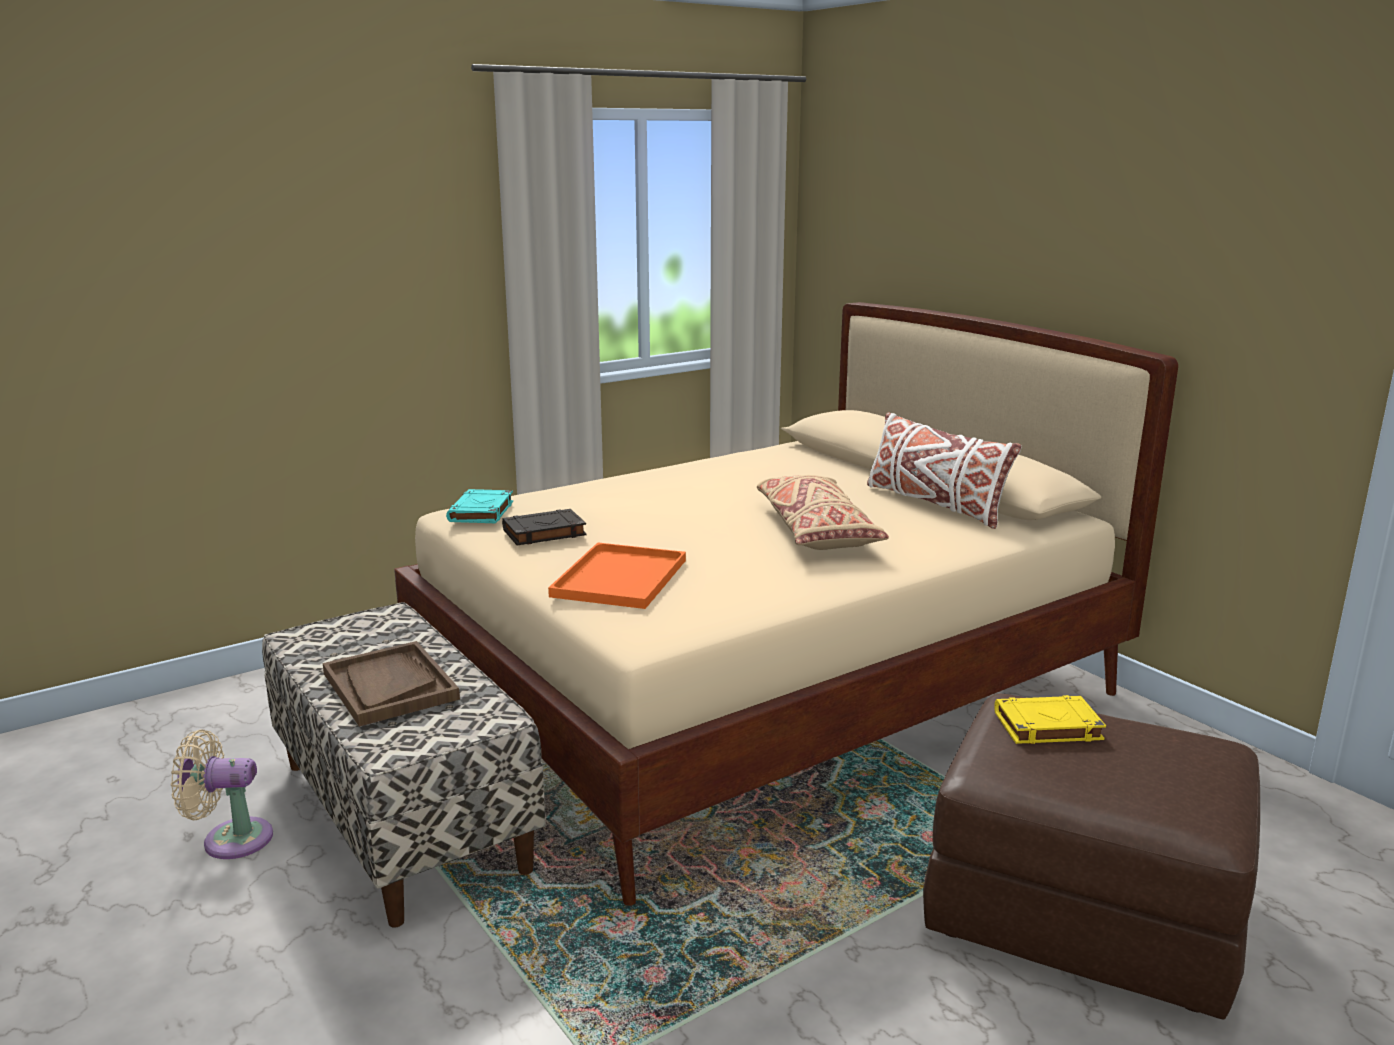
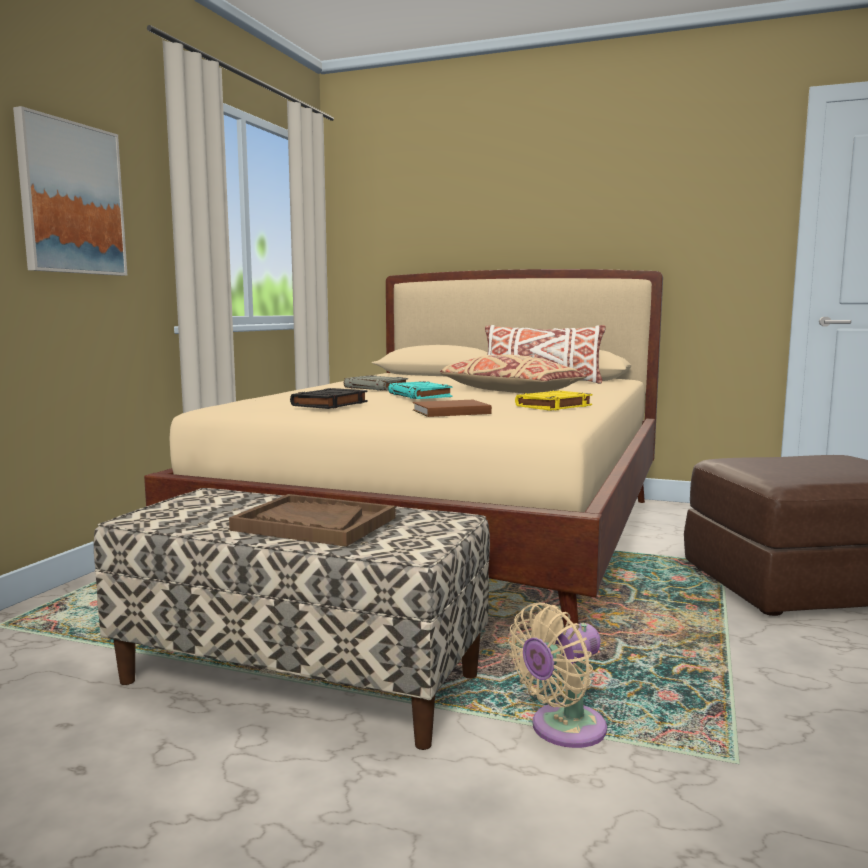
camera: 35 degrees left, 10 degrees down
(230, 839) = (140, 753): beige fan -> beige fan (562, 729)
(383, 270) = (71, 198): none -> picture
(481, 512) = (243, 403): turquoise book -> turquoise book (420, 395)
(619, 577) = (449, 412): orange tray -> brown book
(688, 492) = (377, 388): none -> grey book
(1046, 726) = (765, 462): yellow book -> yellow book (553, 406)

